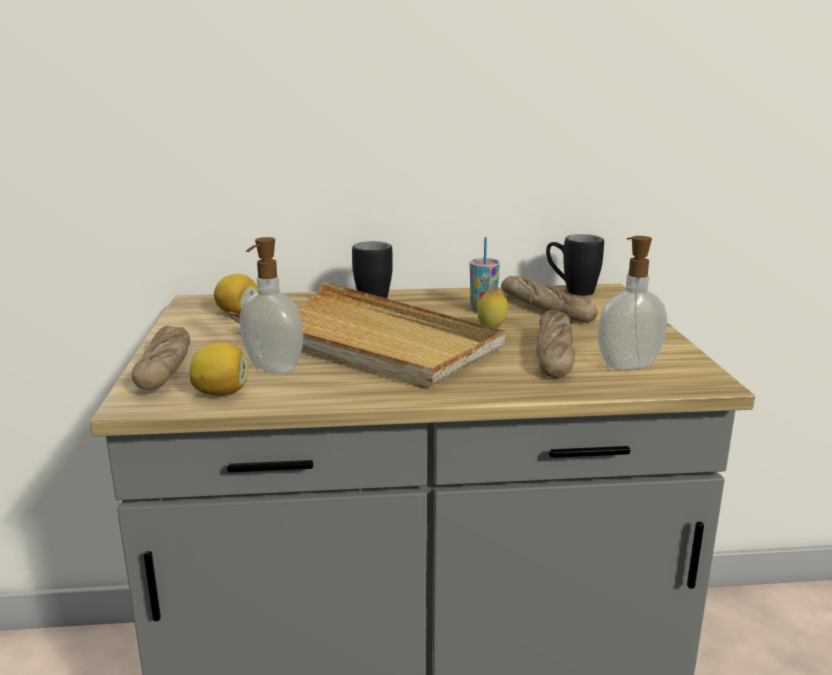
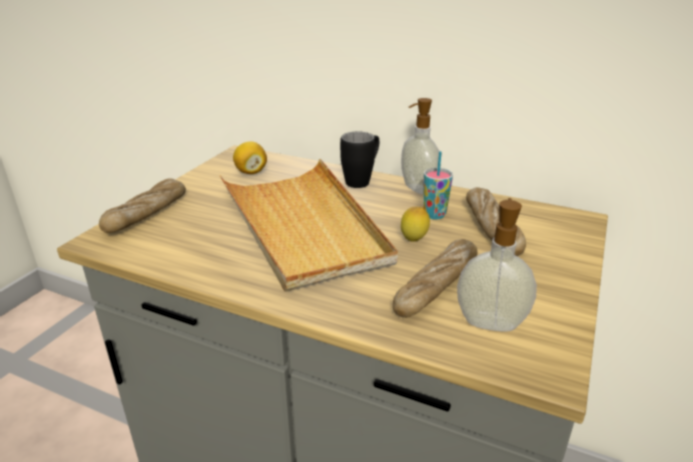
camera: 30 degrees right, 10 degrees up
(221, 393) = (151, 247): lemon -> none
(272, 368) = (208, 234): soap dispenser -> soap dispenser (417, 189)
(571, 290) = (543, 212): black mug -> none

